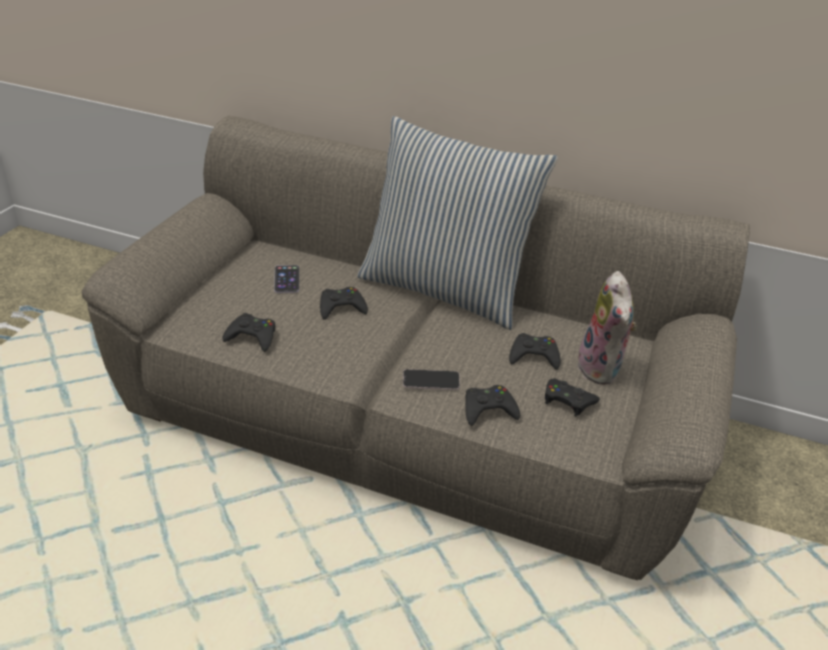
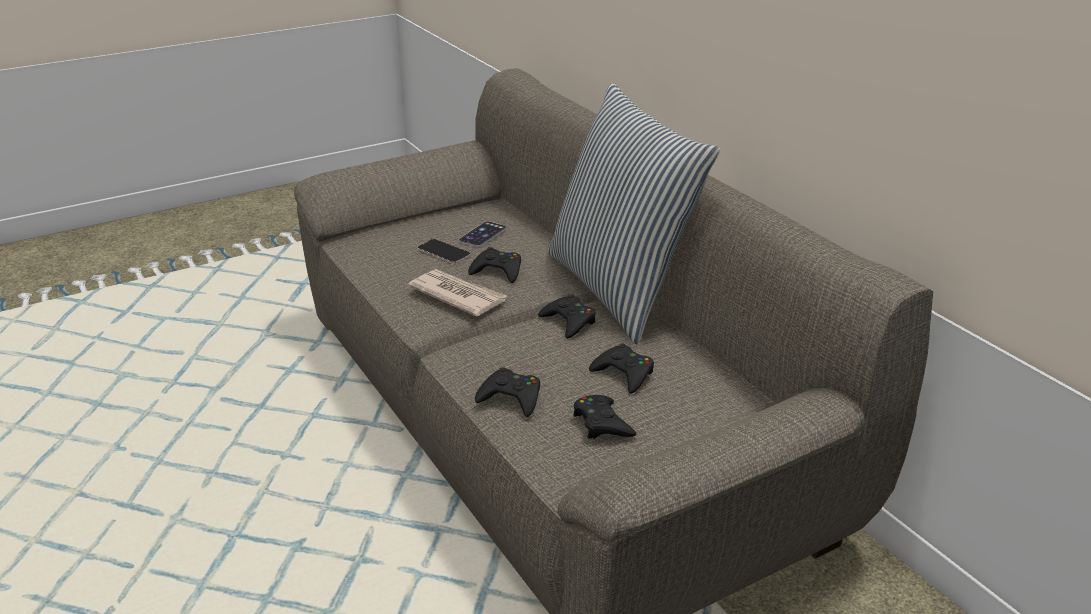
camera: 40 degrees right, 5 degrees down
(252, 337) = (394, 268): black game controller -> black game controller (569, 321)
(338, 341) = (457, 295): none -> newspaper
(431, 380) = (493, 354): phone -> phone (443, 252)
(602, 369) = (684, 414): plush toy -> none

